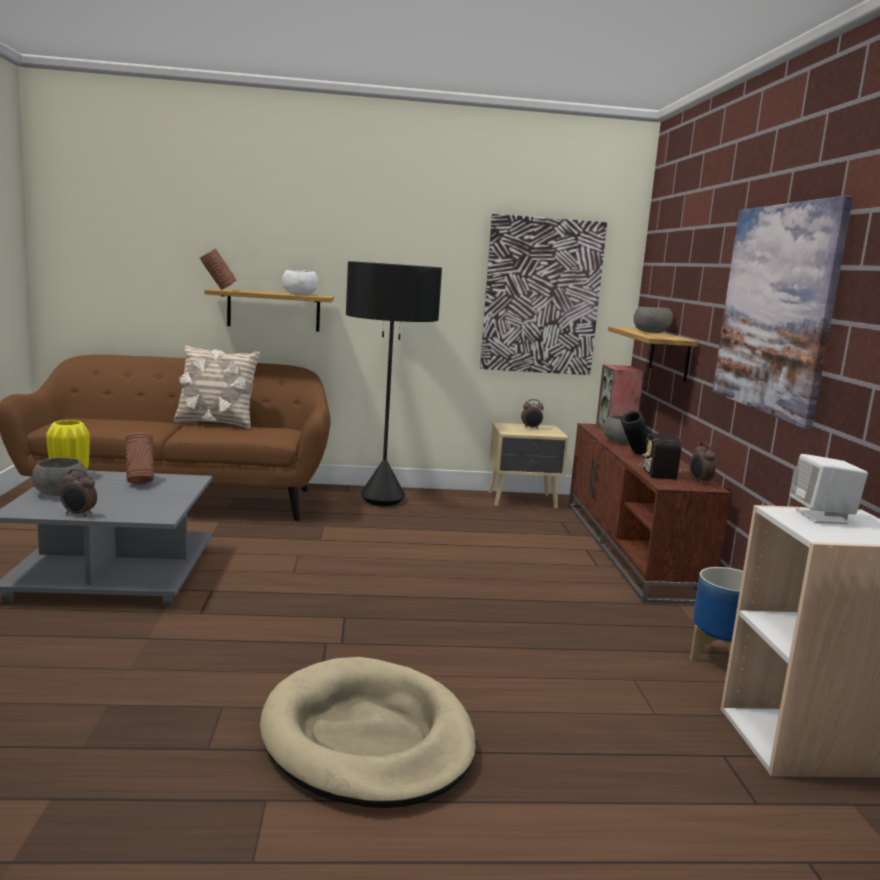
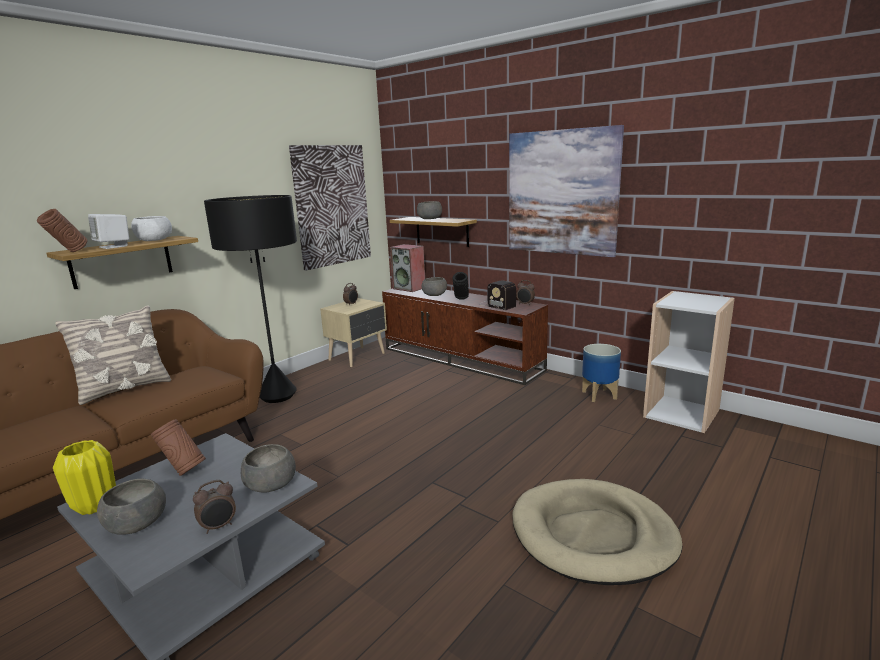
camera: 45 degrees left, 5 degrees up
(152, 511) = (270, 484): none -> grey bowl
(822, 517) = (680, 299): white speaker -> white speaker (113, 246)

